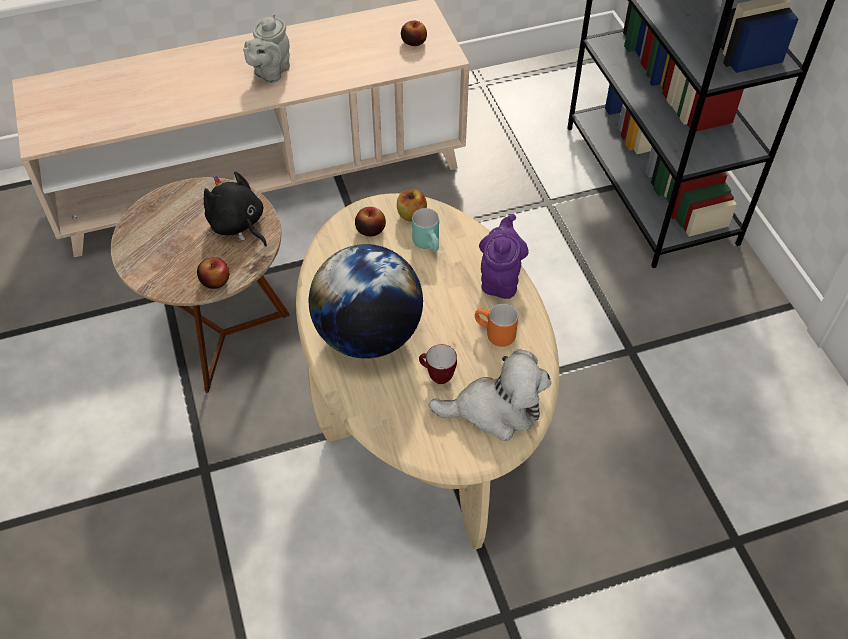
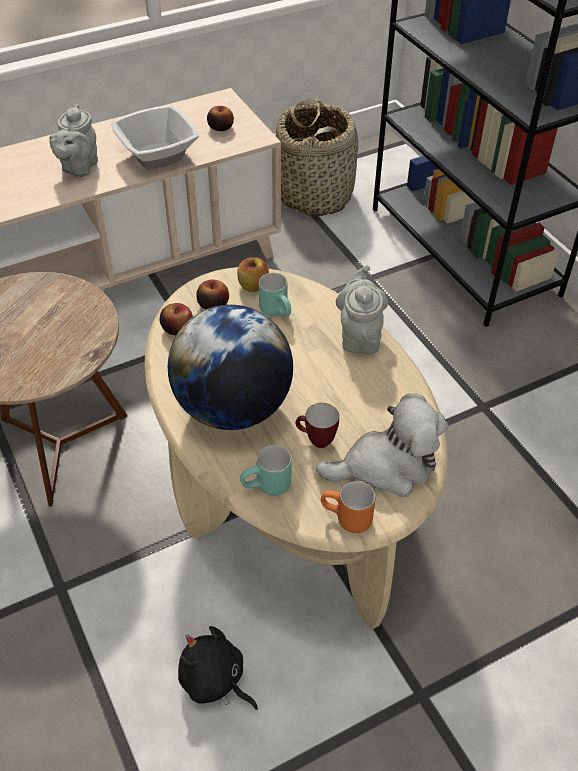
camera: 10 degrees left, 5 degrees down
(215, 280) = (54, 373): apple -> apple (177, 328)
(238, 225) = (70, 315): black plush toy -> black plush toy (215, 681)
(348, 66) = (158, 154): none -> bowl
(383, 415) = (267, 488): none -> turquoise mug
(494, 335) = (366, 392): orange mug -> orange mug (346, 520)
(500, 279) = (359, 336): purple teapot -> grey teapot
(511, 105) = (314, 194): none -> basket

